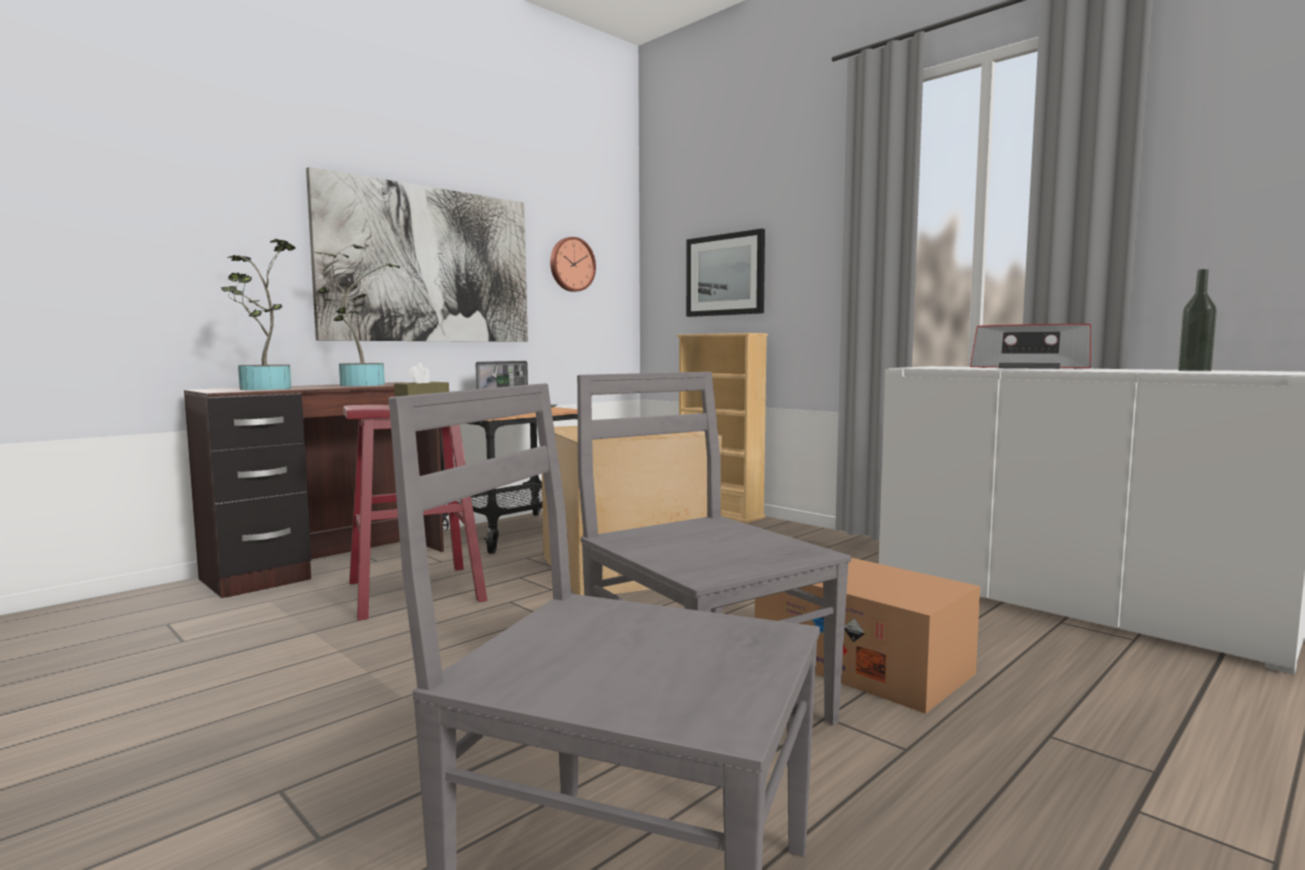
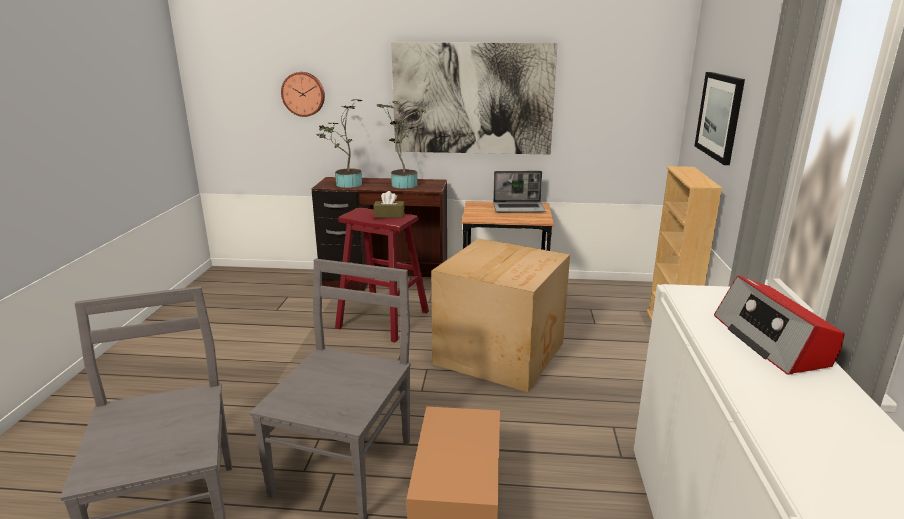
camera: 50 degrees right, 15 degrees up
(571, 264) = (604, 89): wall clock -> wall clock (303, 94)
(1194, 370) = (835, 443): bottle -> none

